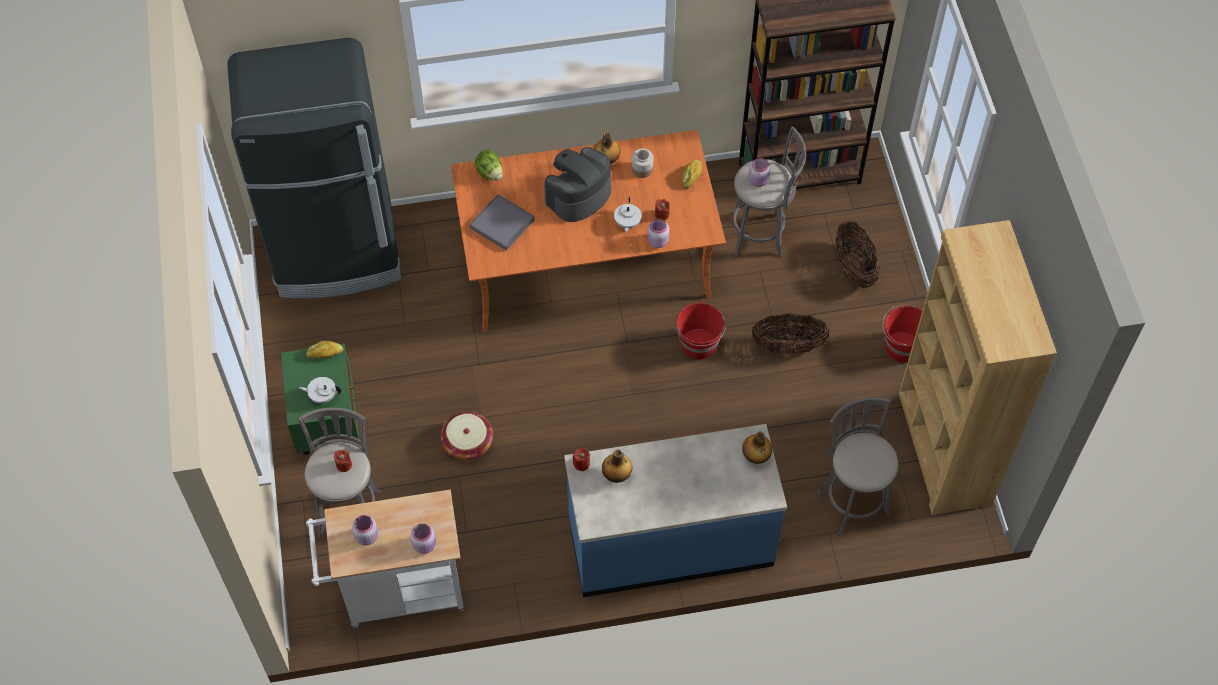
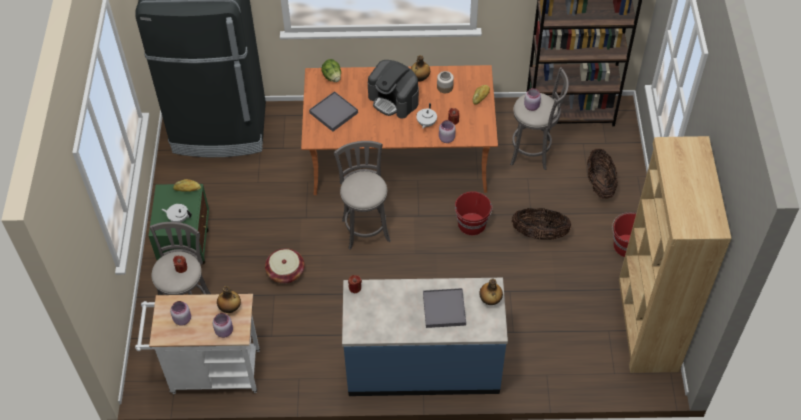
camera: 10 degrees right, 5 degrees down
(578, 195) = (394, 100): coffee machine -> coffee machine turned 105 degrees counterclockwise
(617, 475) = (380, 300): bottle -> bottle (230, 308)
(700, 476) = (444, 309): none -> grey tray
(852, 500) = (569, 353): grey stool -> grey stool (365, 228)

